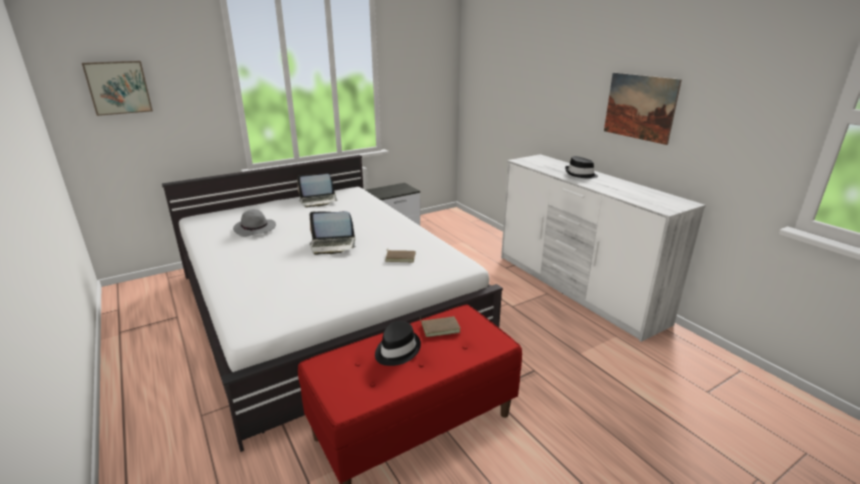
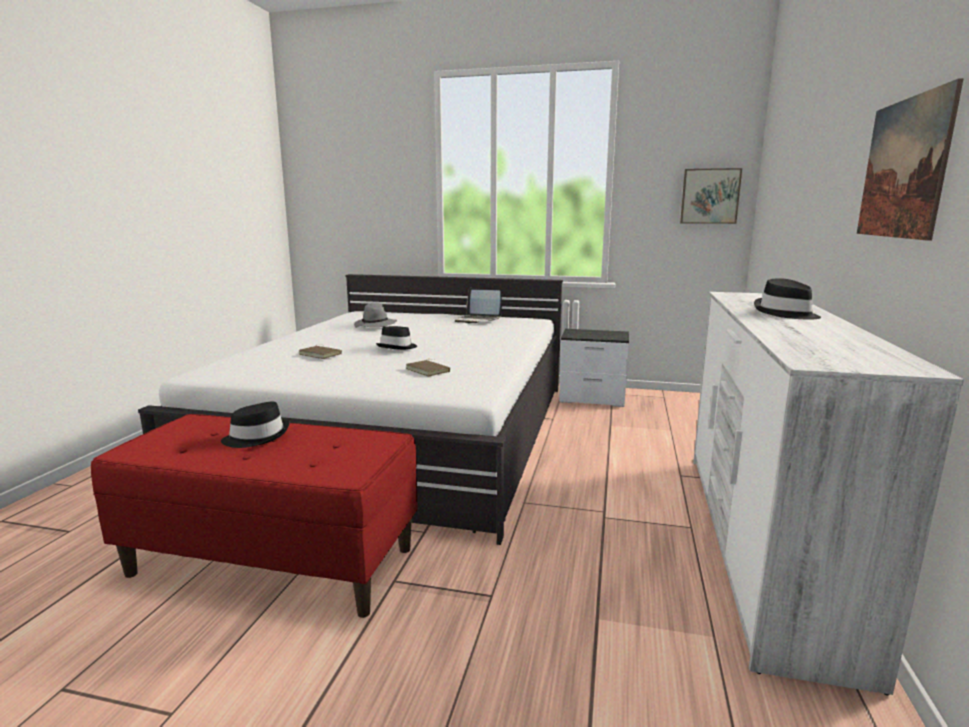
camera: 45 degrees right, 10 degrees down
(118, 87) = (339, 181): picture -> picture (709, 196)
(333, 245) = (398, 347): laptop -> black hat
(440, 327) = (334, 439): brown book -> brown book (321, 354)

